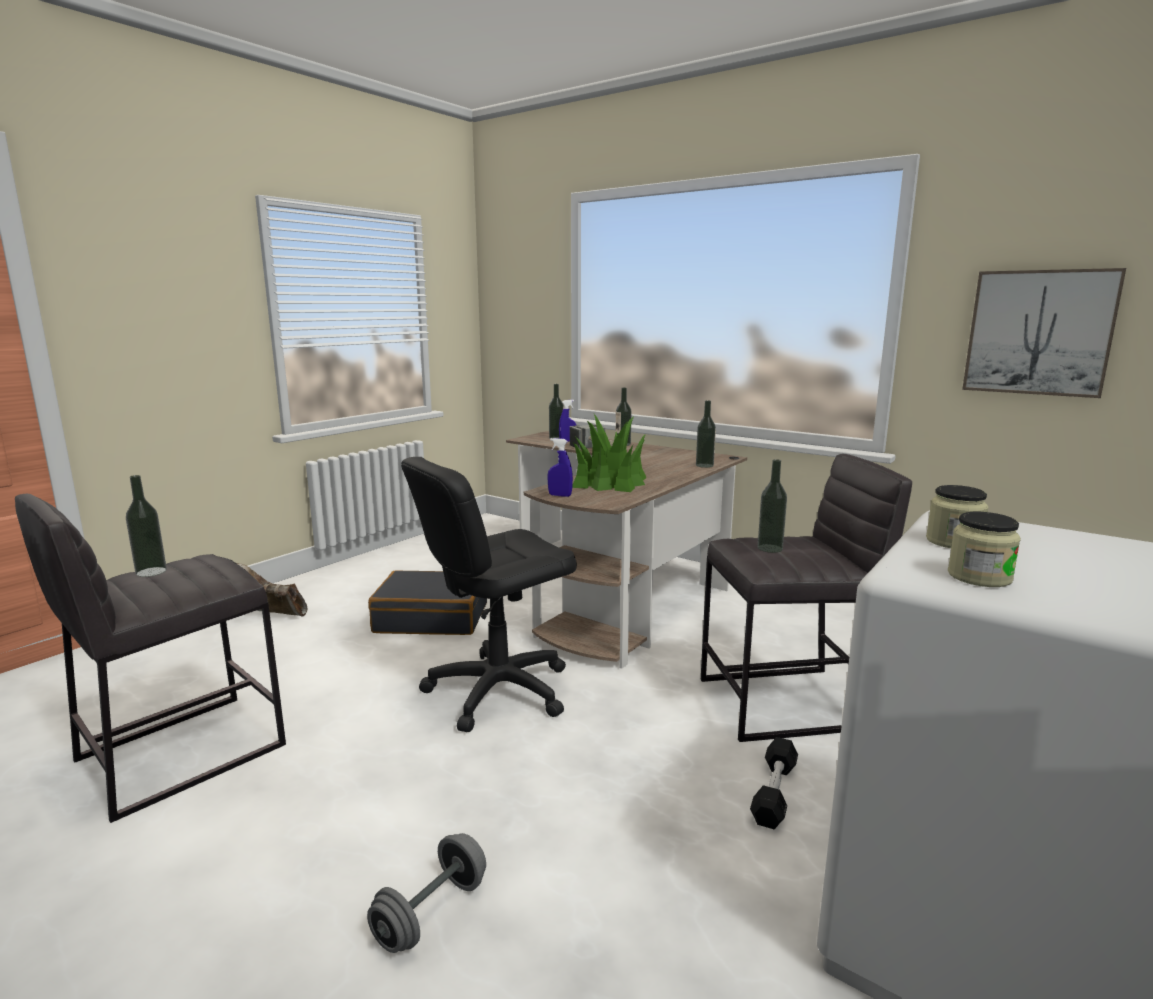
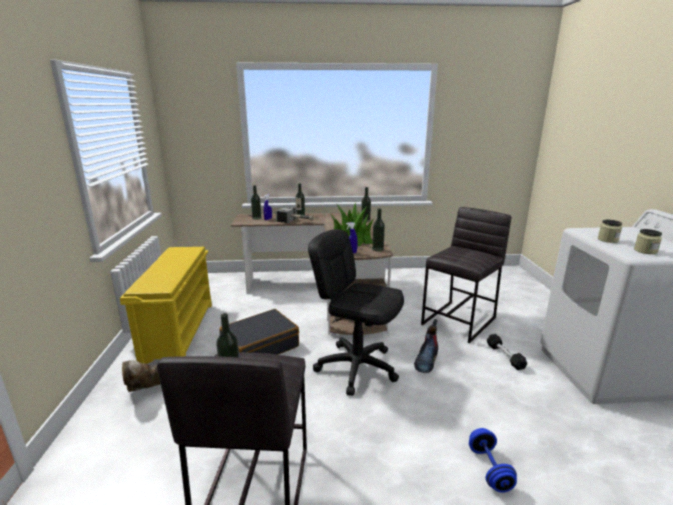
camera: 40 degrees left, 5 degrees up
(383, 572) = (179, 331): none -> yellow shoe rack
(431, 913) = (489, 469): grey dumbbell -> blue dumbbell
(498, 690) = (356, 367): black office chair -> black office chair turned 105 degrees clockwise
(615, 729) = (426, 360): none -> boot
(770, 548) = (462, 256): bottle -> bottle (377, 249)
(1039, 332) = (484, 144): picture -> none

